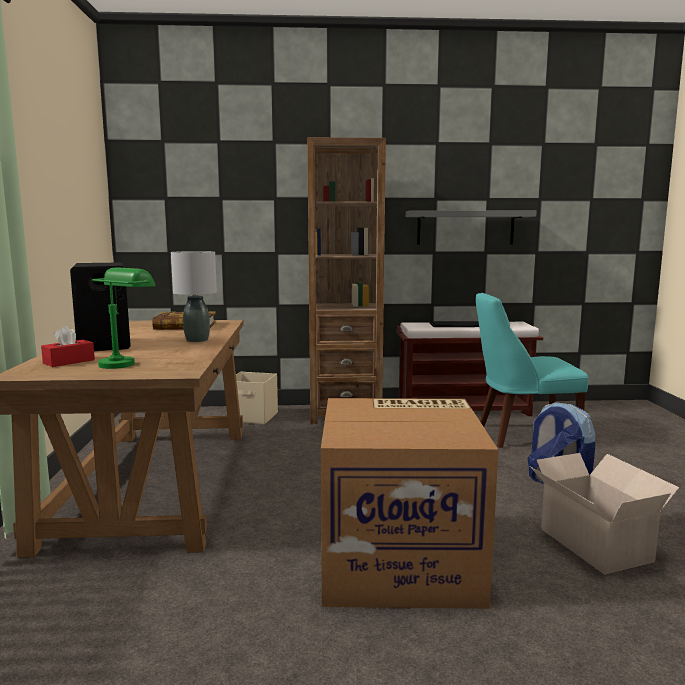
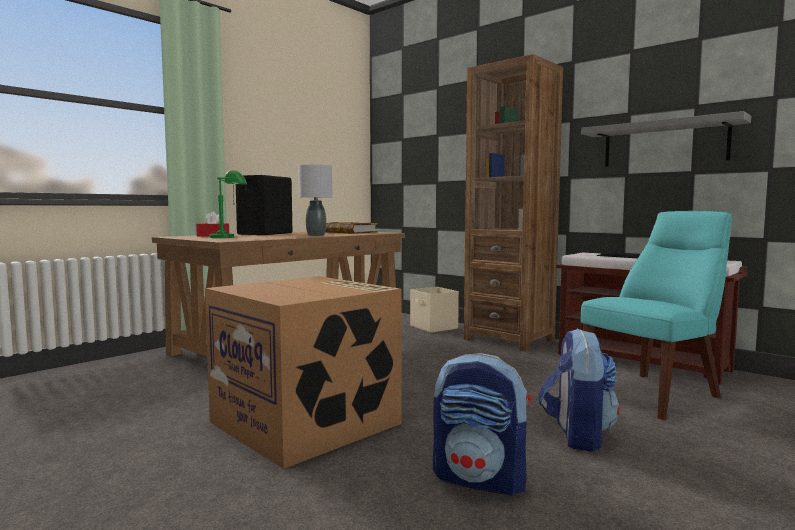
camera: 45 degrees right, 5 degrees down
(522, 435) = (654, 394): turquoise chair -> turquoise chair turned 105 degrees clockwise
(593, 543) = (481, 479): cardboard box -> backpack

